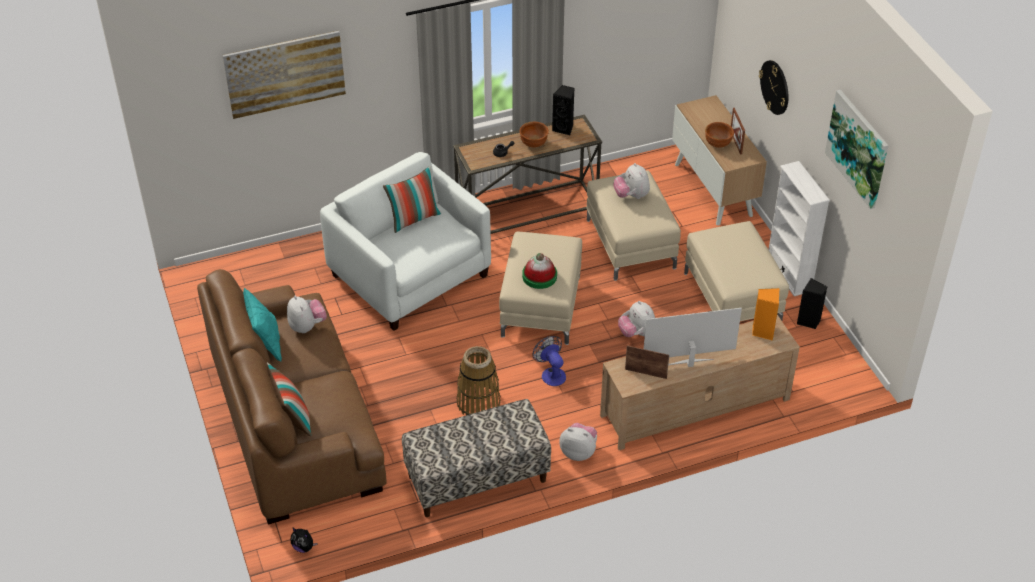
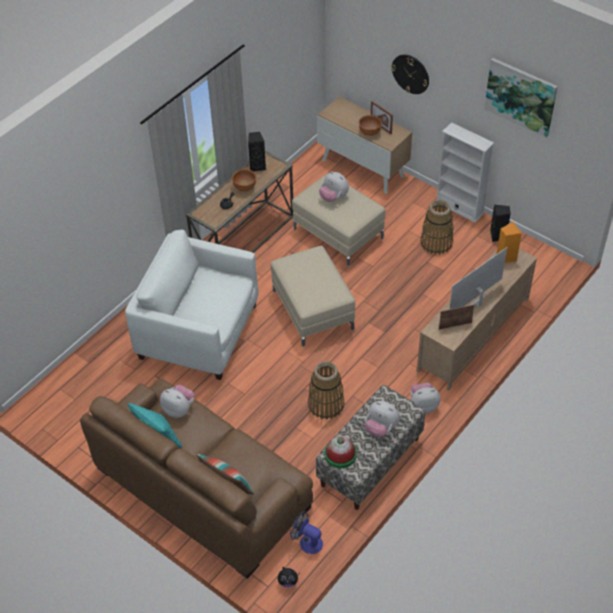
camera: 30 degrees left, 5 degrees up
(285, 74) = (59, 212): picture -> none
(414, 218) = (193, 285): pillow -> none
(539, 276) = (318, 288): hat -> hat (340, 454)
(551, 373) = (359, 357): fan -> fan (307, 541)
(636, 333) = (394, 298): plush toy -> plush toy (381, 428)
(731, 298) = (436, 243): beige ottoman -> basket

